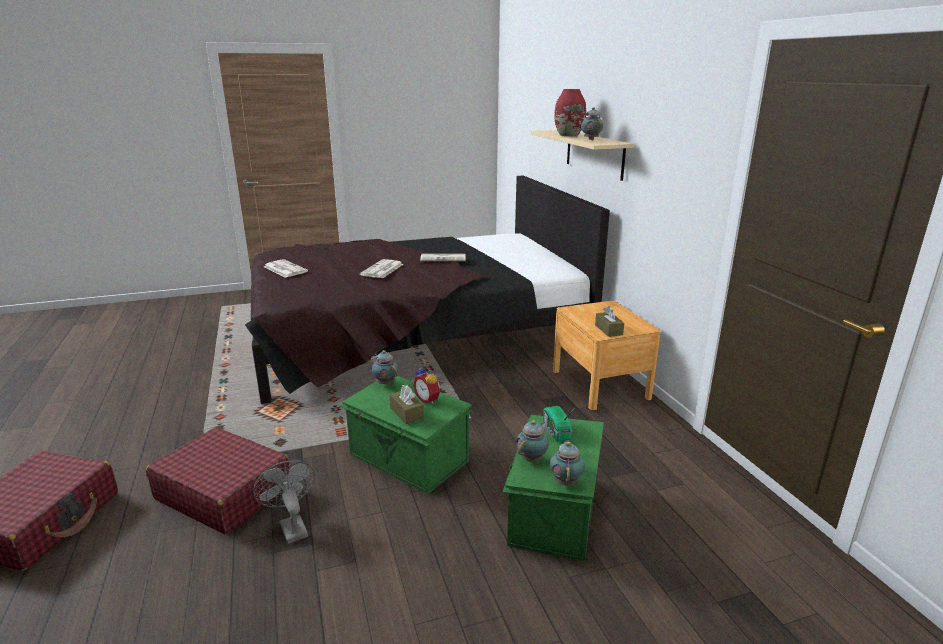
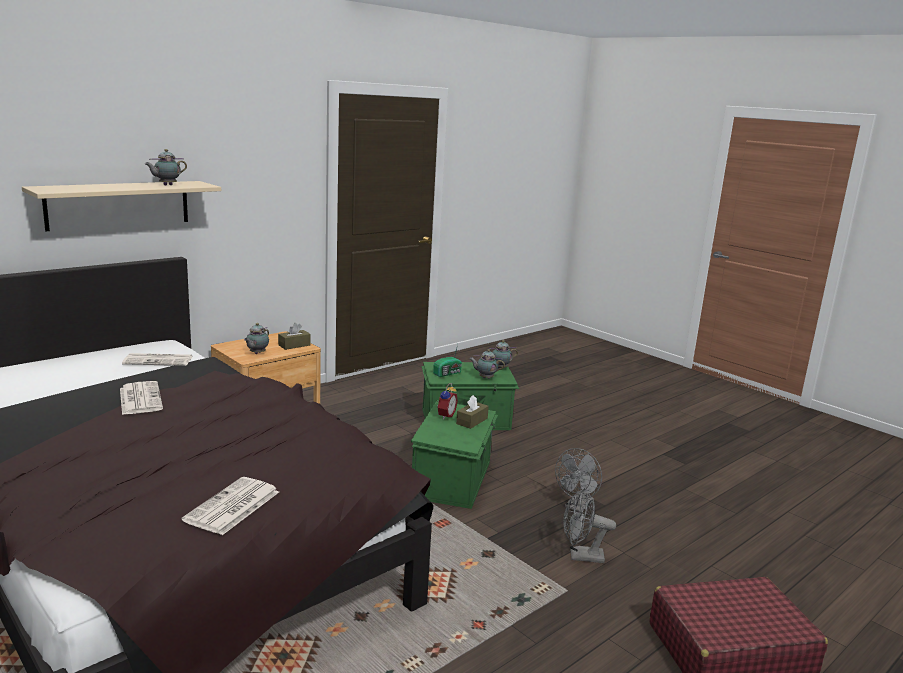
camera: 115 degrees left, 5 degrees down
(223, 492) = (580, 556): red suitcase -> grey fan
(382, 270) = (218, 425): newspaper -> newspaper (159, 360)
(385, 383) = (432, 438): teapot -> teapot (256, 353)
(568, 135) = (117, 187): red vase -> none

